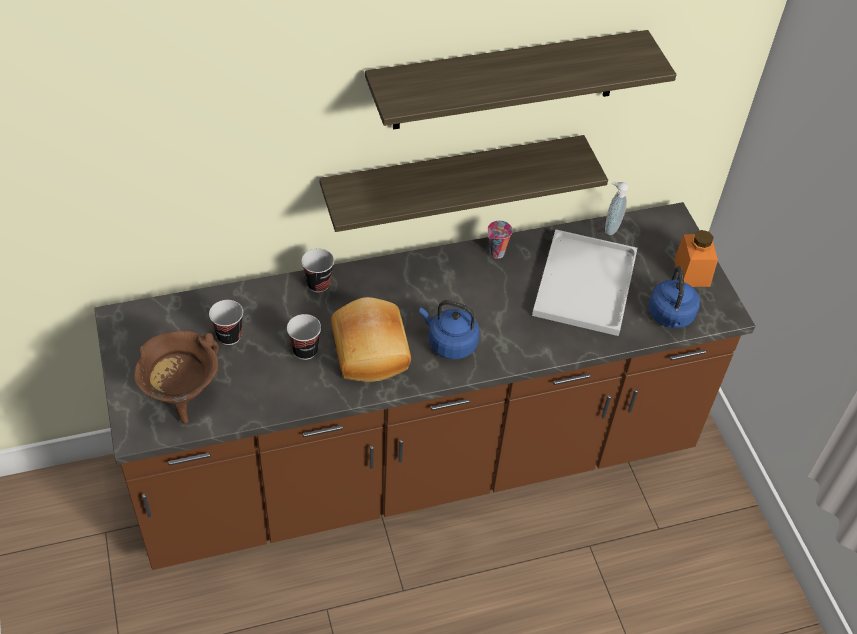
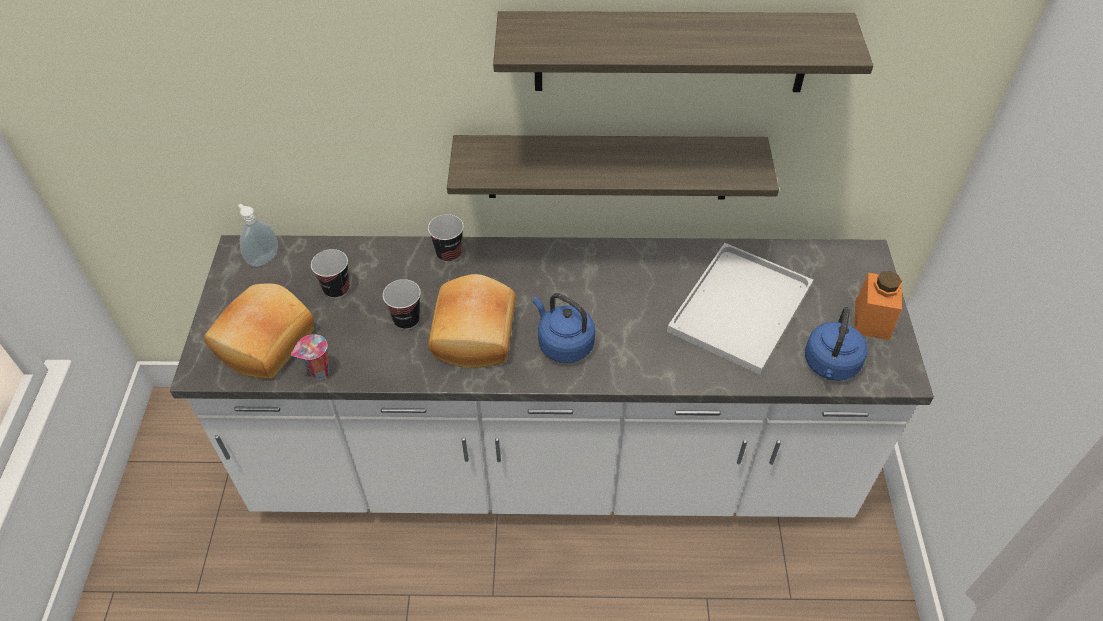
camera: 20 degrees right, 0 degrees up
(182, 396) = (263, 342): brown cooking pot -> bread
(417, 463) = (552, 464): brown counter -> white counter
(496, 254) = (650, 257): cup -> cup (319, 373)
(610, 227) = (790, 252): soap dispenser -> soap dispenser (263, 258)

